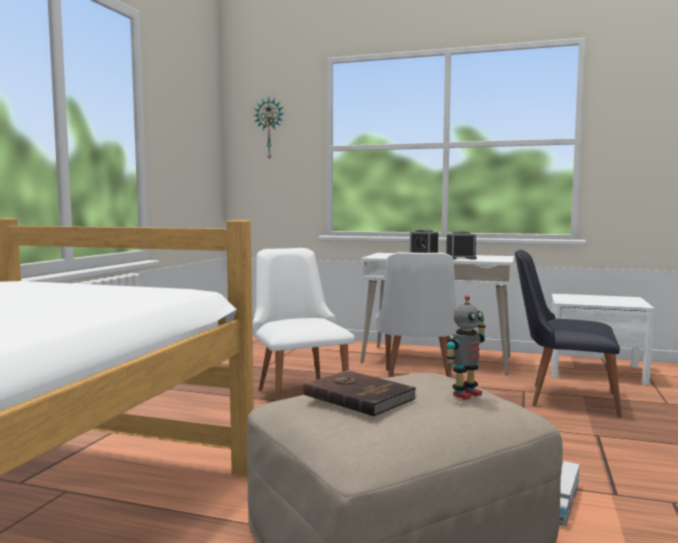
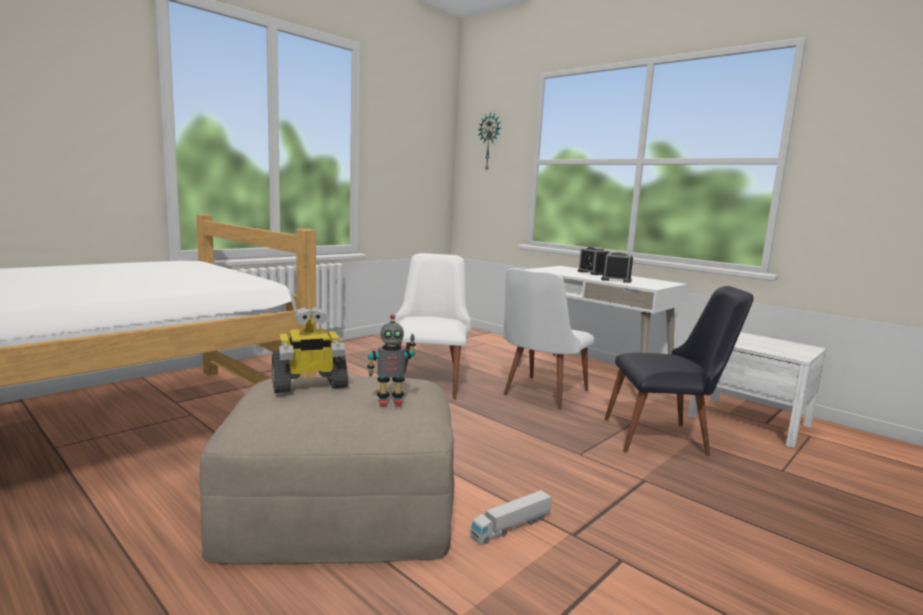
camera: 25 degrees right, 5 degrees up
(359, 396) = (309, 385): brown book -> toy robot
(563, 398) = (666, 438): black chair -> black chair turned 135 degrees clockwise

